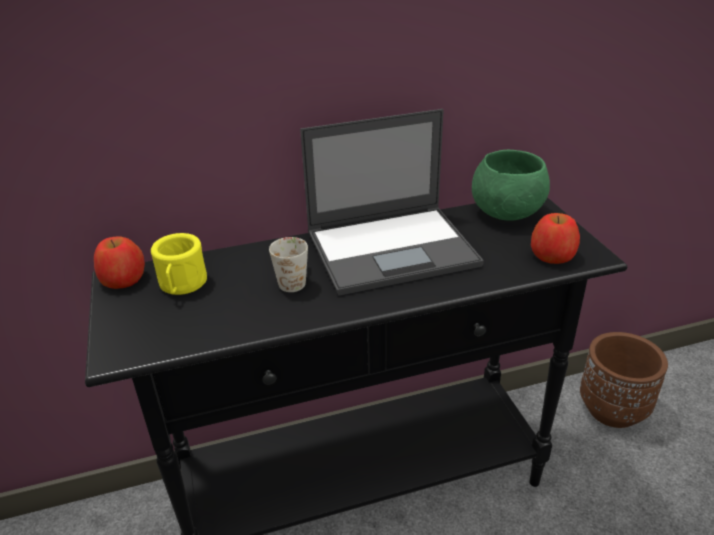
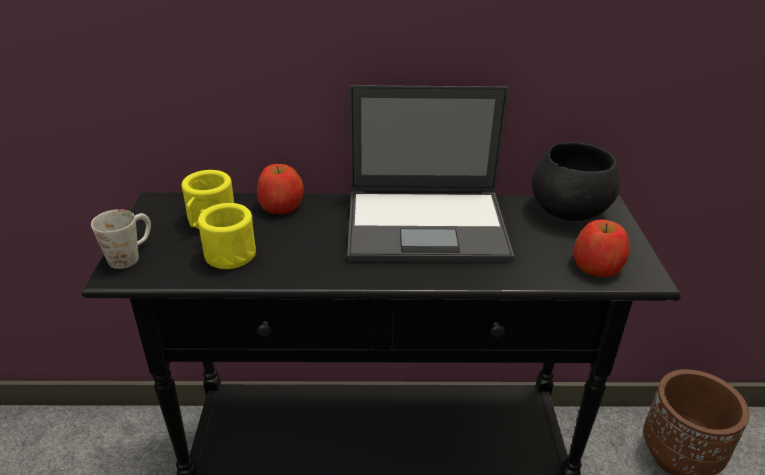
camera: 15 degrees right, 0 degrees up
(123, 279) = (161, 205): apple -> apple (281, 206)
(216, 311) = (226, 252): none -> yellow mug
(294, 279) = (315, 236): white mug -> white mug (131, 255)
(506, 213) = (568, 211): green bowl -> black bowl

